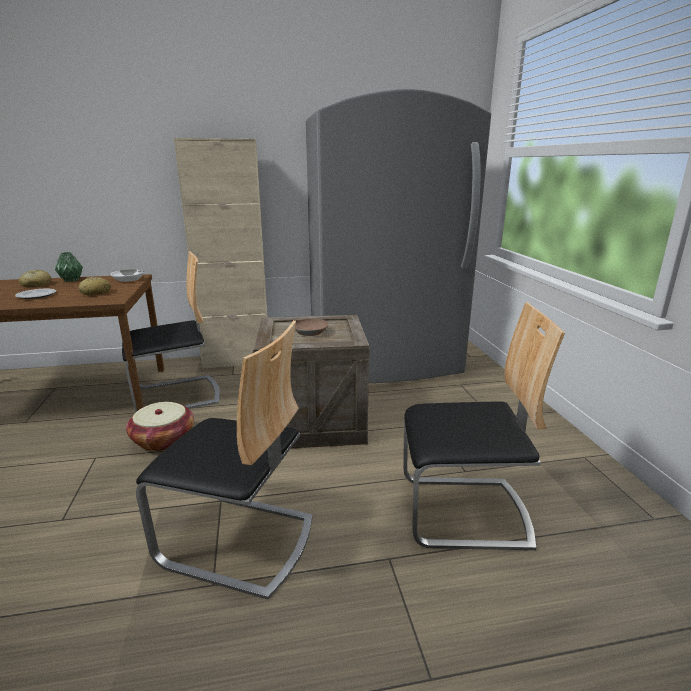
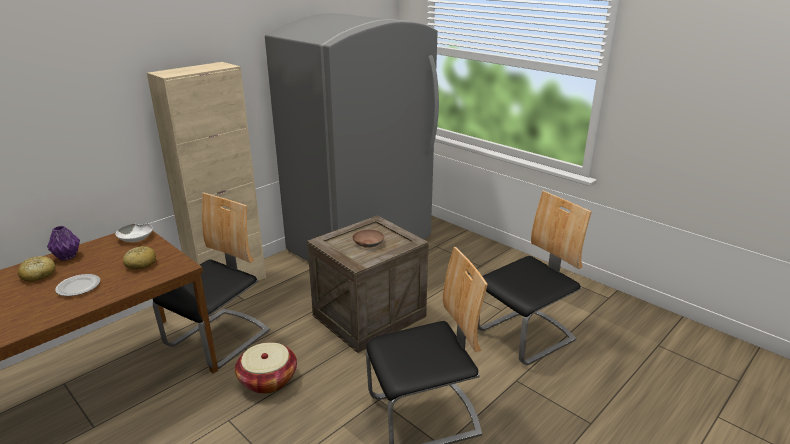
camera: 35 degrees left, 5 degrees up
(71, 280) = (67, 257): green vase -> purple vase

